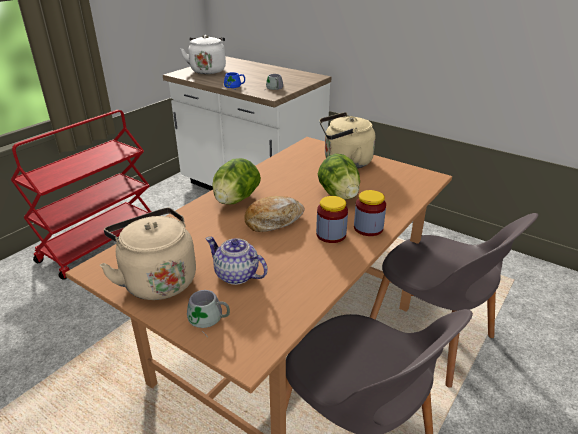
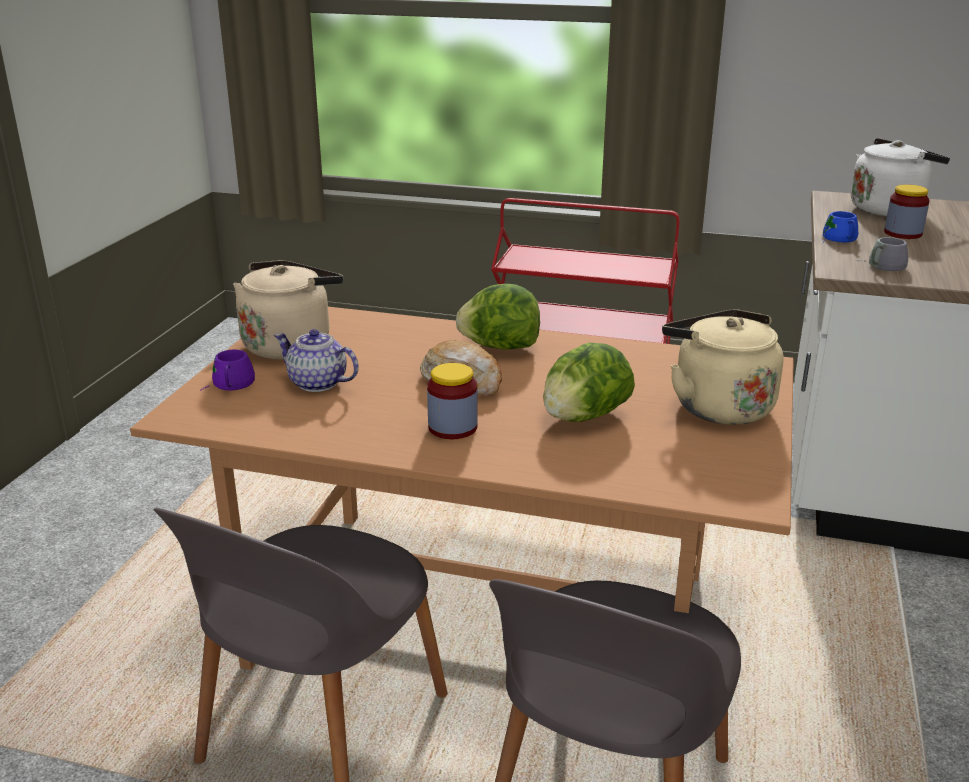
camera: 70 degrees right, 5 degrees down
(208, 320) = (228, 385): grey mug -> purple mug
(237, 275) = (318, 383): teapot -> teapot turned 75 degrees counterclockwise
(368, 228) = (493, 455): jar -> jar (903, 233)

